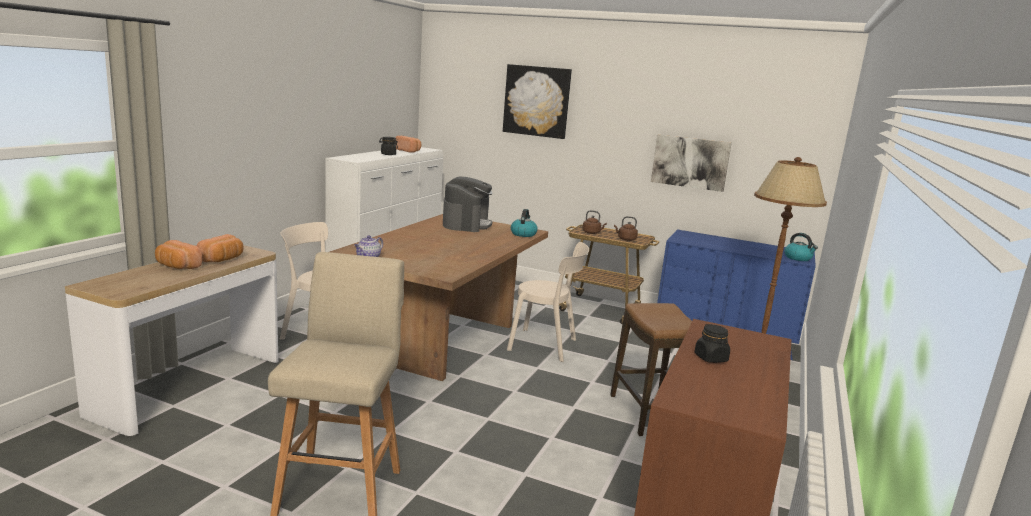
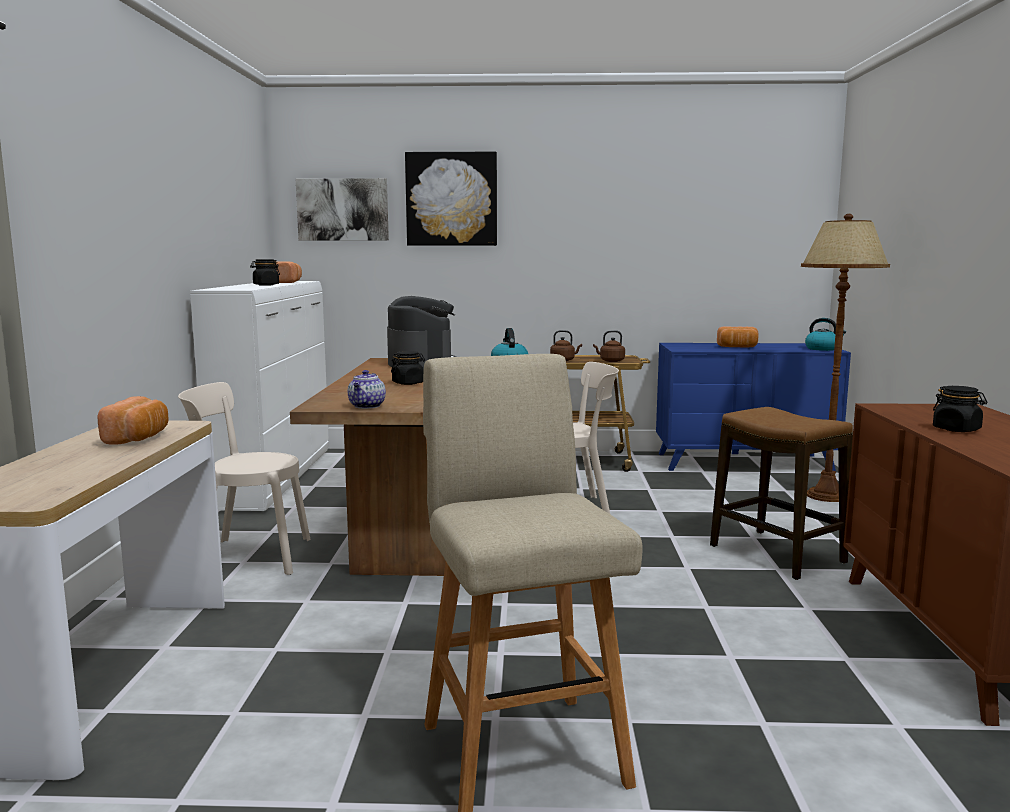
camera: 20 degrees left, 5 degrees down
(177, 266) = (73, 456): bread -> bread (737, 347)
(426, 242) = (408, 383): none -> black jar
(690, 162) = (664, 256): picture -> picture (343, 209)

